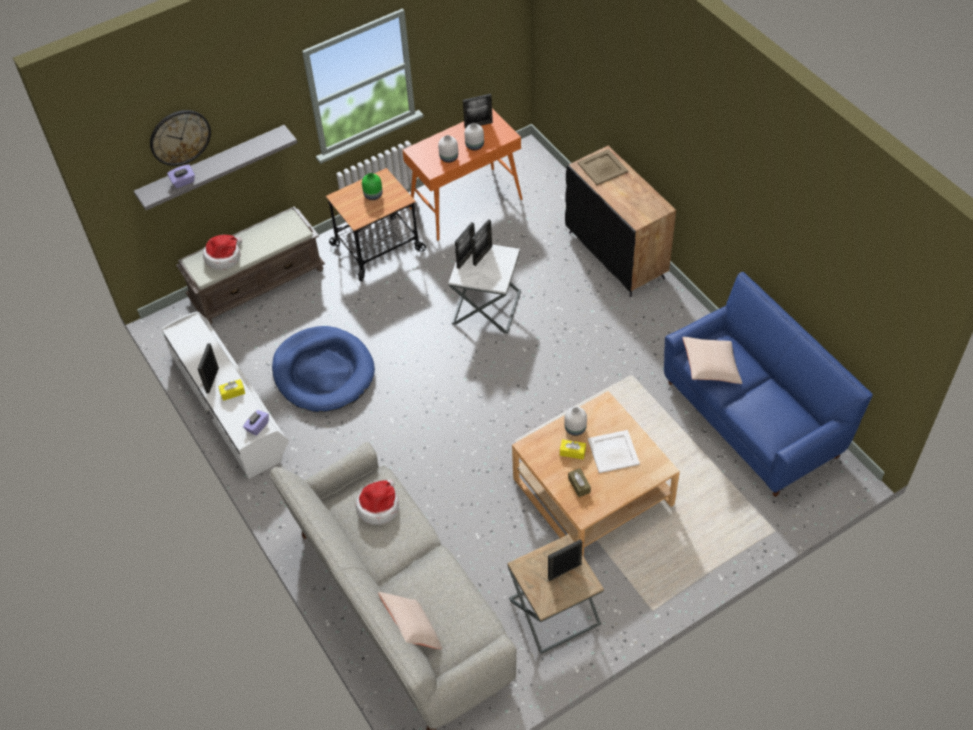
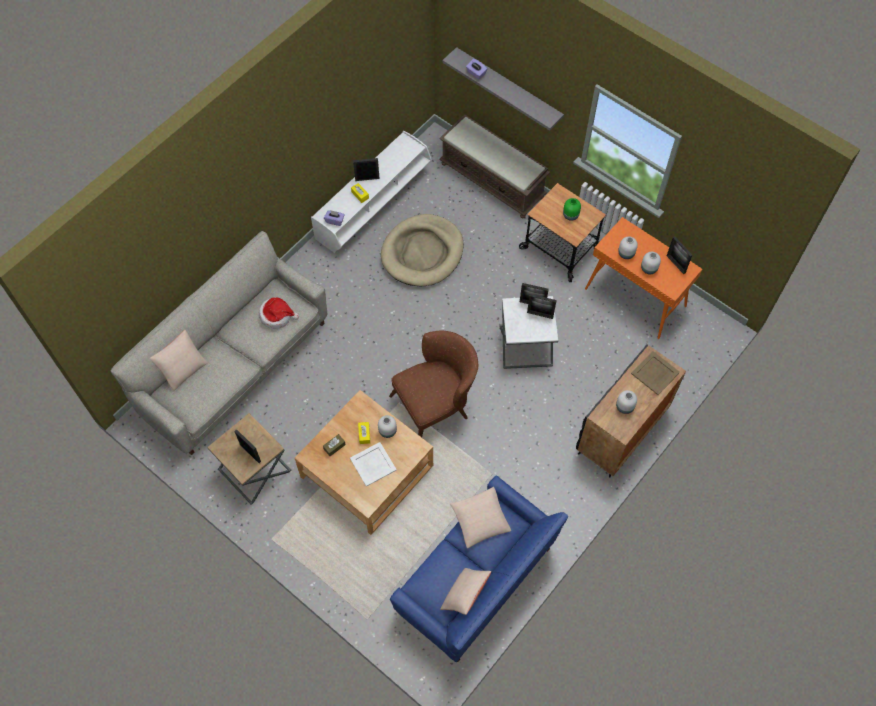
camera: 70 degrees right, 10 degrees up
(180, 137) = (495, 48): wall clock -> none
(224, 257) = (477, 141): hat -> none
(323, 372) = (422, 252): blue dog bed -> beige dog bed
(529, 405) = (436, 404): none -> brown armchair
(632, 199) = (625, 406): none -> white vase
(794, 400) = (465, 596): none -> beige pillow

